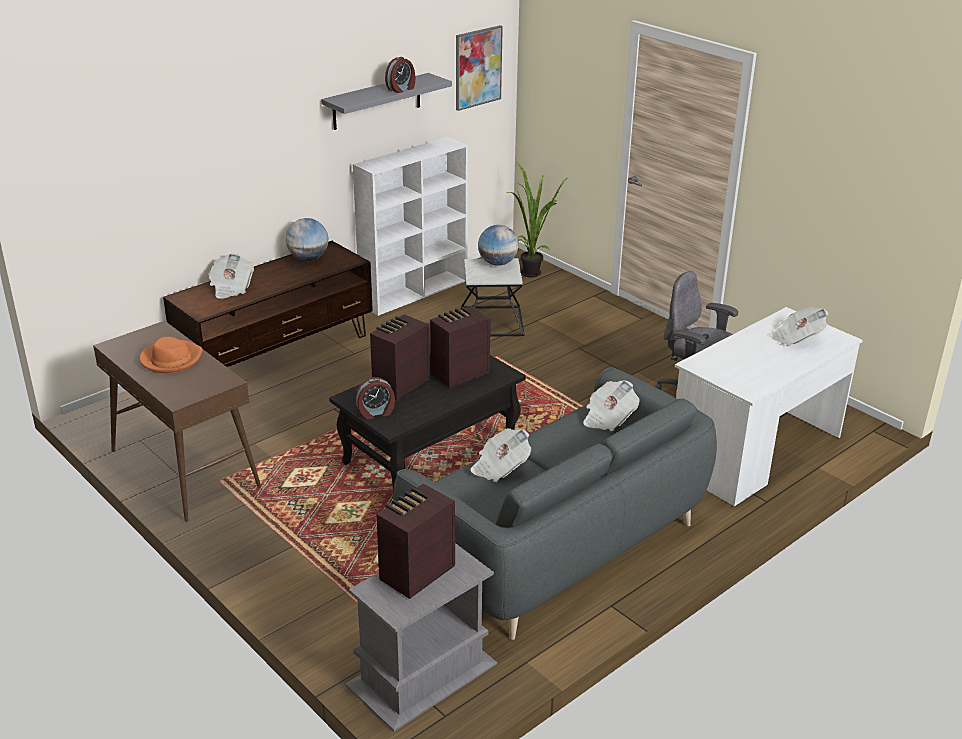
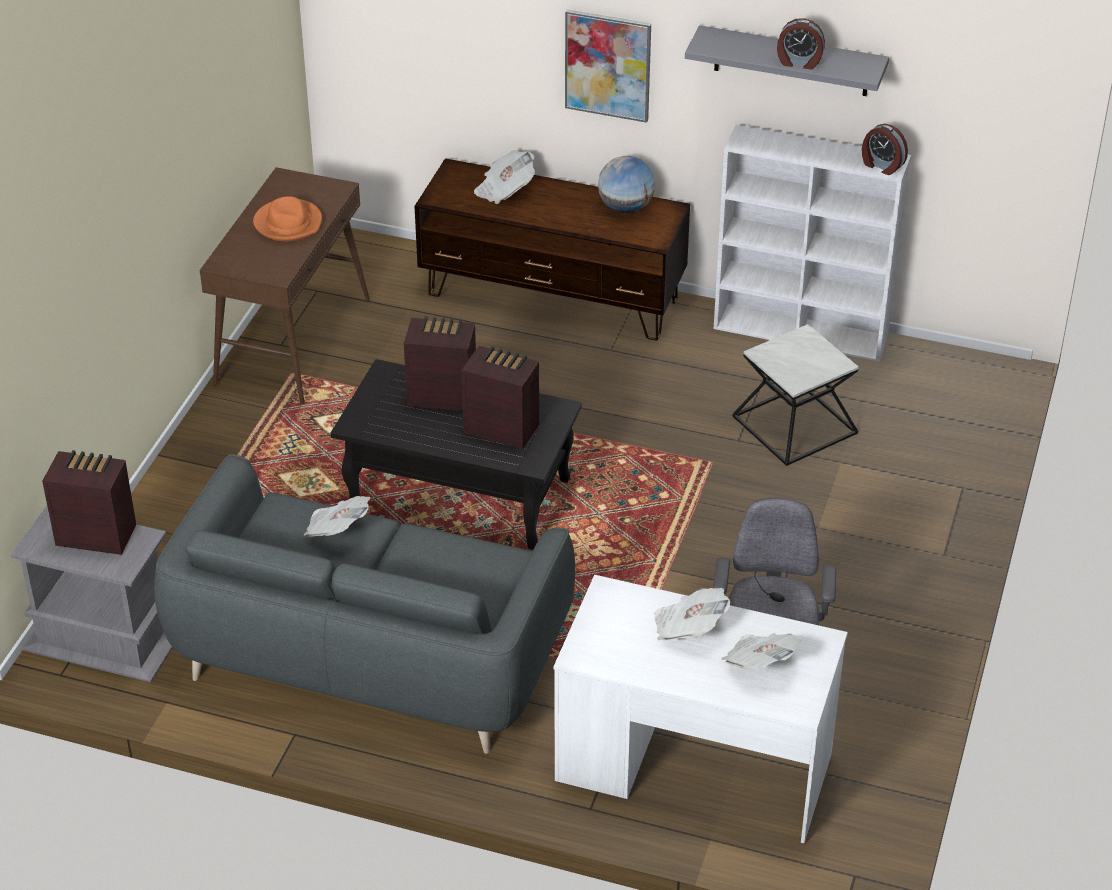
camera: 60 degrees right, 10 degrees up
(376, 412) = (372, 402): alarm clock -> alarm clock (882, 166)
(478, 67) = (988, 83): picture -> picture (608, 65)
(497, 263) = (824, 355): globe -> none
(530, 271) = (968, 405): potted plant -> none
(608, 418) = (503, 576): newspaper -> newspaper (688, 628)

